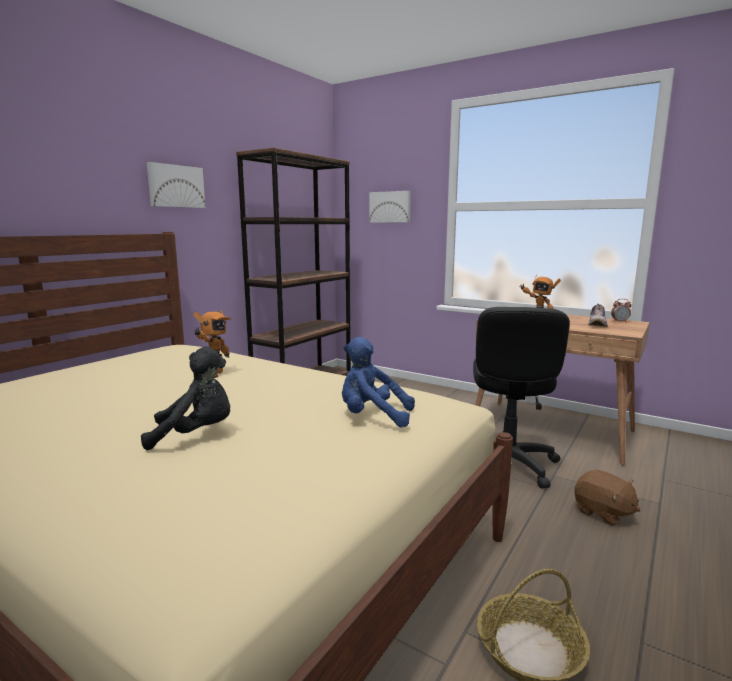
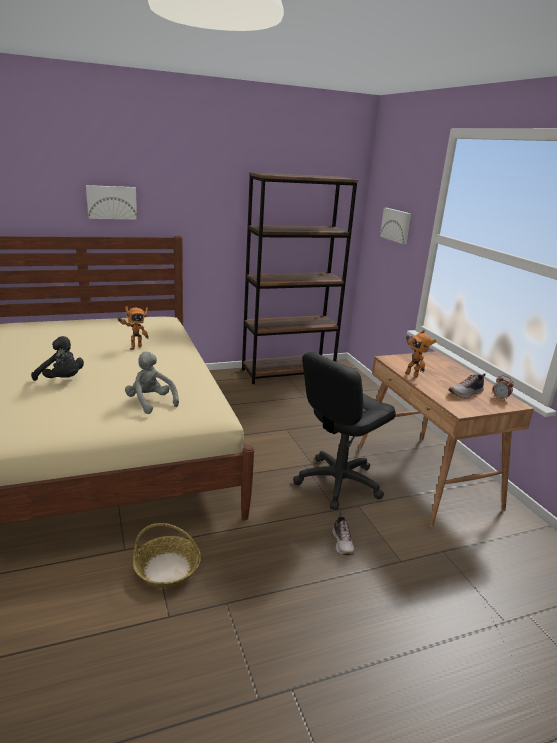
camera: 35 degrees right, 10 degrees up
(175, 186) = (192, 201): picture -> picture (111, 202)
(372, 417) = (150, 402): blue plush toy -> grey plush toy
(603, 513) = (343, 543): brown plush toy -> shoe

